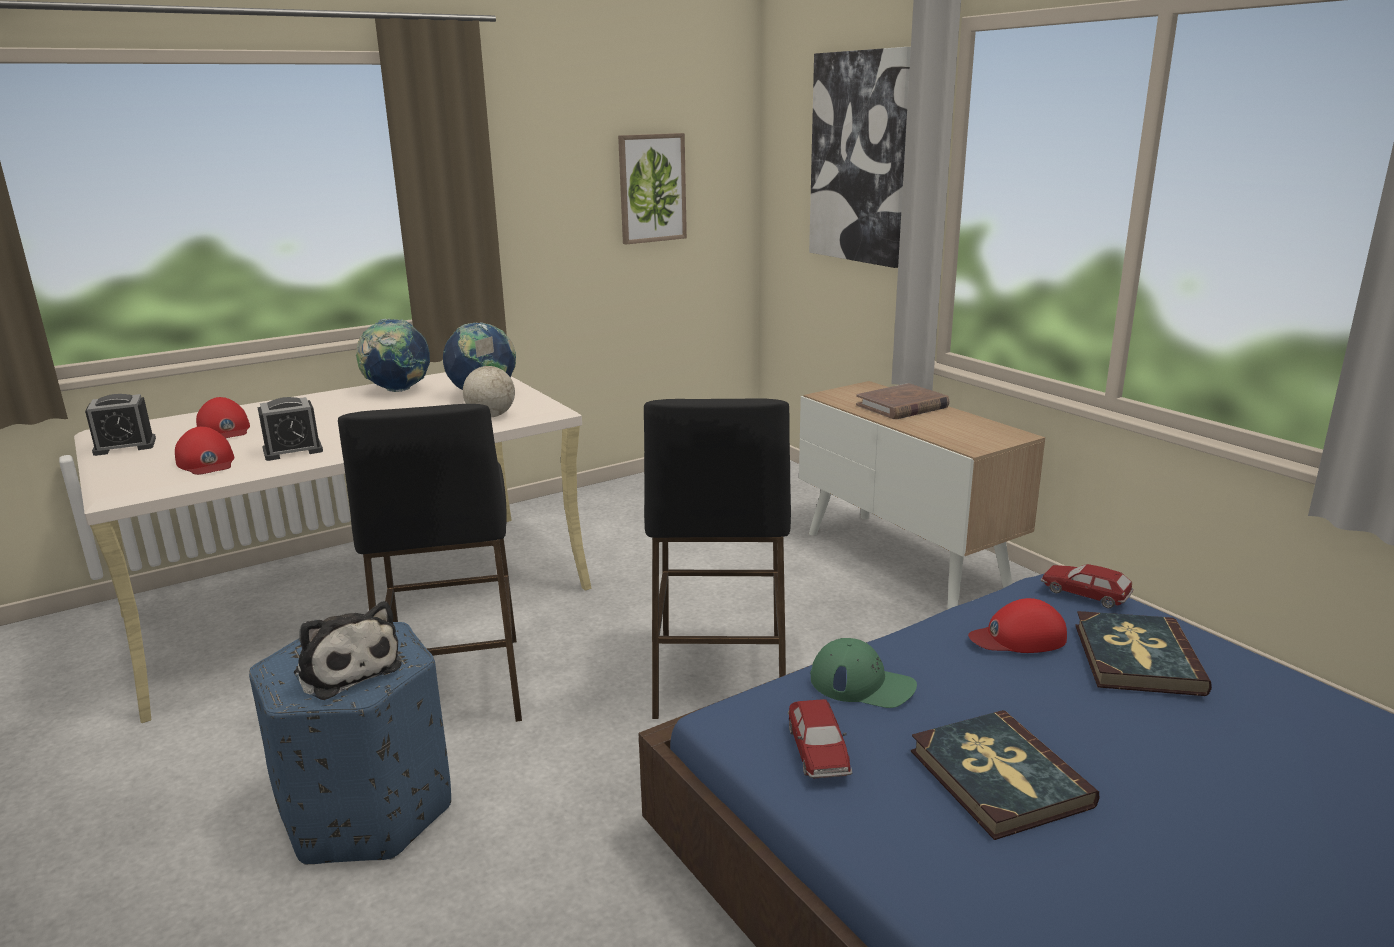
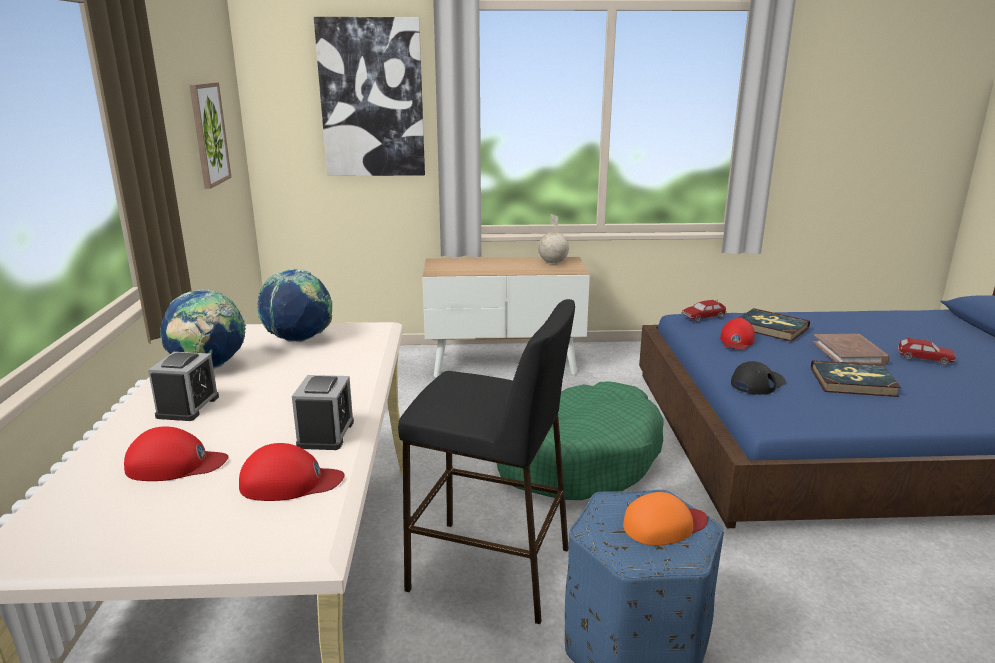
camera: 60 degrees left, 0 degrees up
(125, 446) = (124, 535): alarm clock -> alarm clock (188, 407)
(346, 669) = (664, 525): plush toy -> orange cap
(490, 416) = (365, 346): globe -> globe (553, 262)
(720, 675) = (578, 459): black stool -> green dog bed
(818, 752) = (816, 410): toy car -> toy car (924, 358)
(862, 684) = (757, 383): green cap -> black cap
(902, 406) = (487, 264): brown book -> brown book (849, 353)

